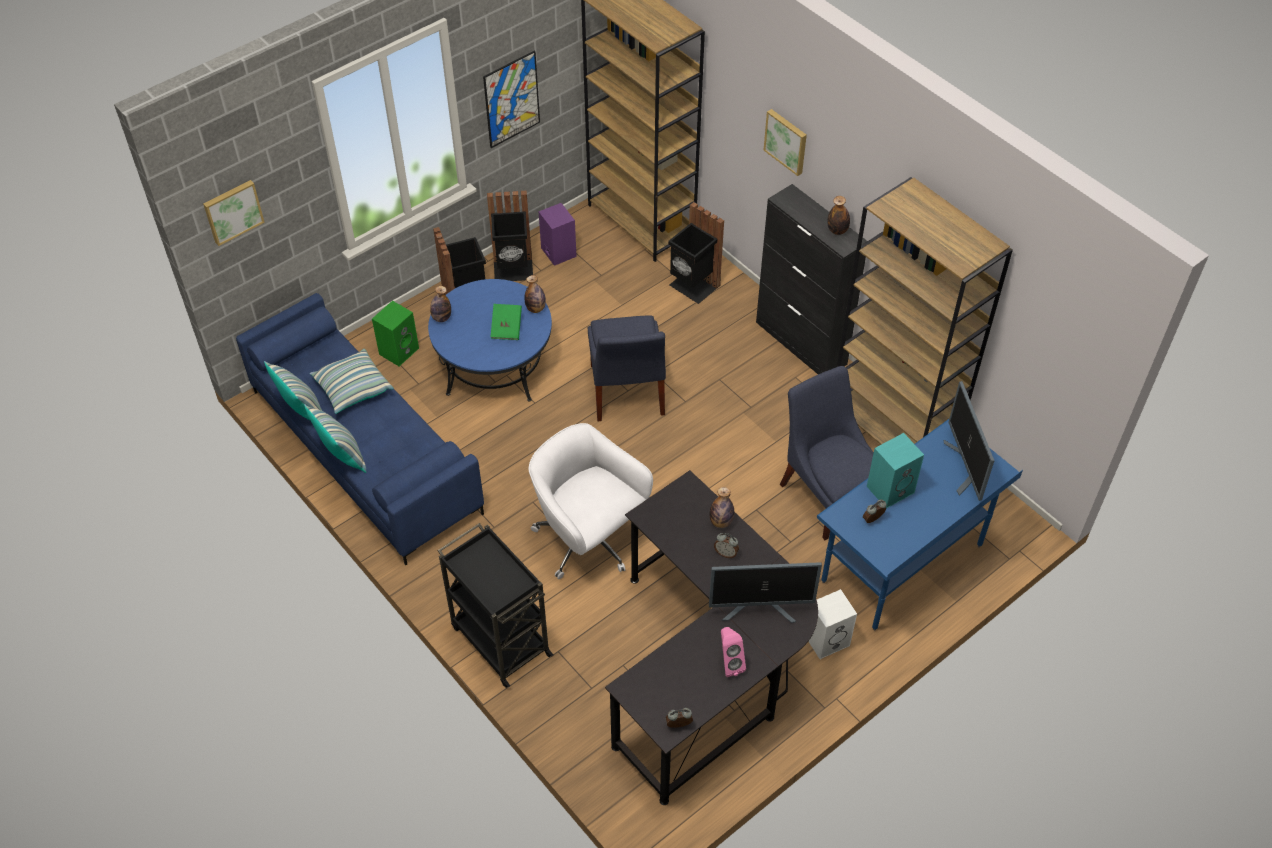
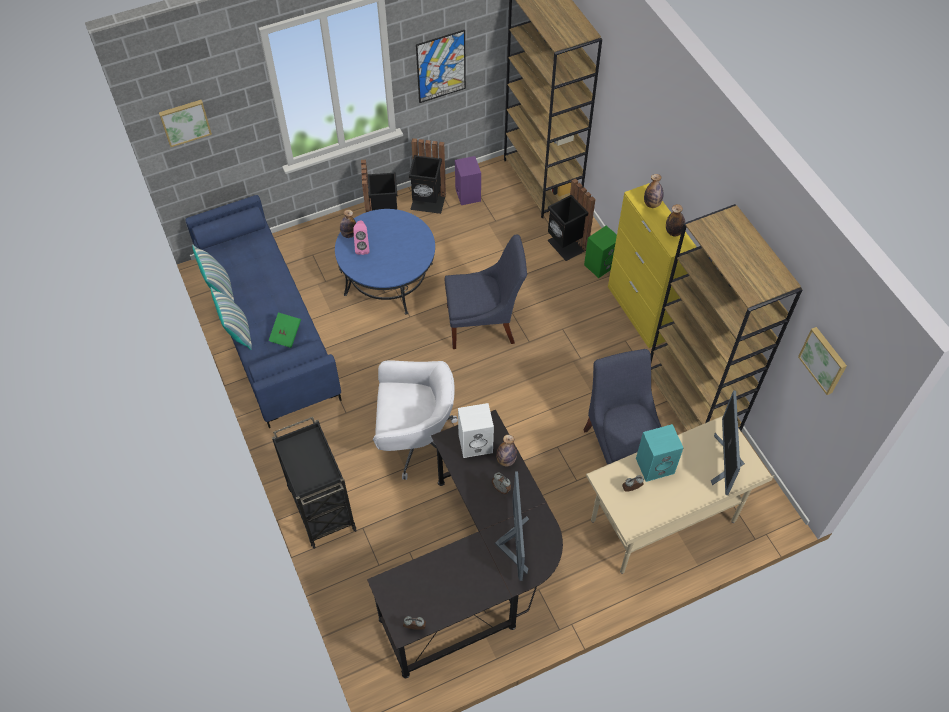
camera: 15 degrees right, 5 degrees up
(352, 388) = (263, 278): pillow -> none
(399, 350) = (319, 250): green speaker -> green speaker (600, 264)
(507, 328) = (396, 253): green book -> green book (286, 335)
(536, 308) = (424, 242): bottle -> bottle (652, 204)
(588, 540) = (415, 441): white office chair -> white office chair turned 120 degrees clockwise
(626, 393) = (484, 324): blue chair -> blue chair turned 105 degrees counterclockwise
(729, 663) = (473, 584): pink speaker -> pink speaker (362, 247)
(760, 608) = (514, 543): monitor -> monitor turned 105 degrees counterclockwise
(786, 141) = (650, 146): picture -> picture (824, 360)
(801, 343) = (639, 313): black cabinet -> yellow cabinet
(827, 639) = (580, 571): white speaker -> white speaker (476, 443)
(902, 564) = (663, 522): blue desk -> beige desk

